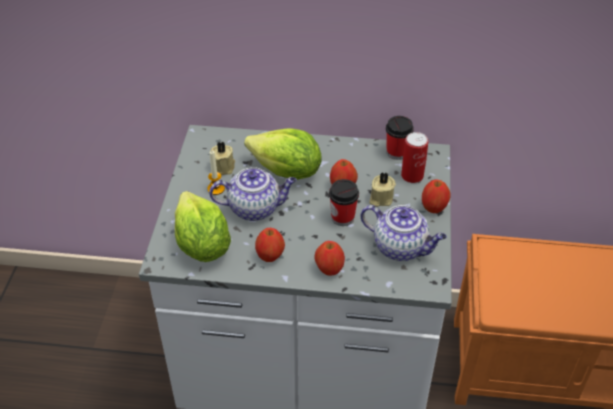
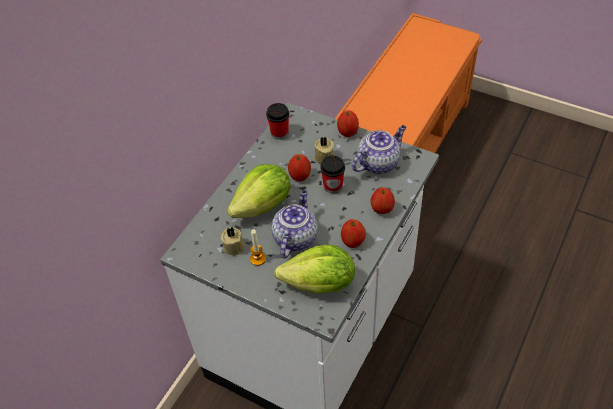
camera: 65 degrees left, 5 degrees up
(412, 176) = (309, 133): can -> none

